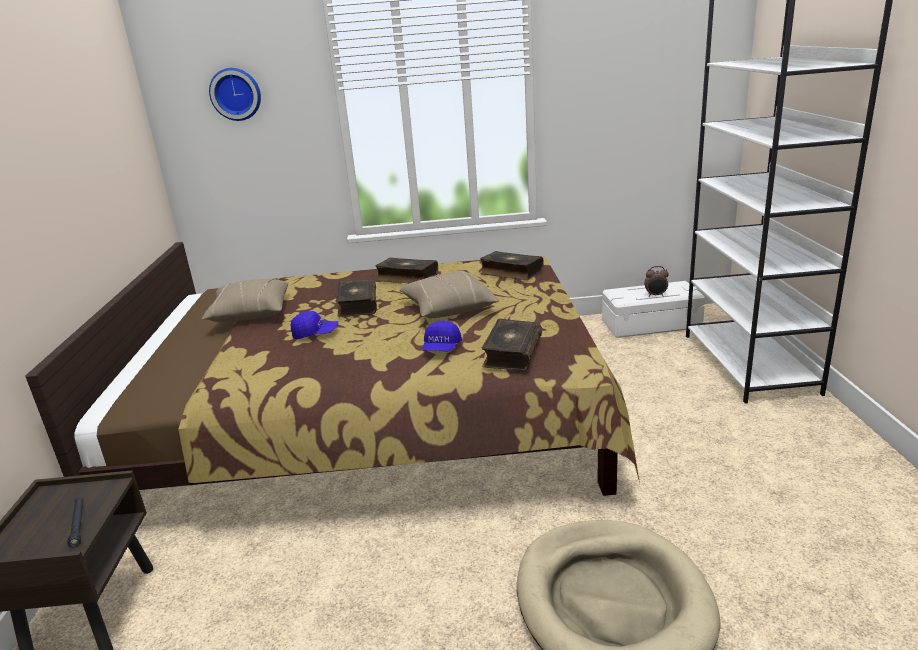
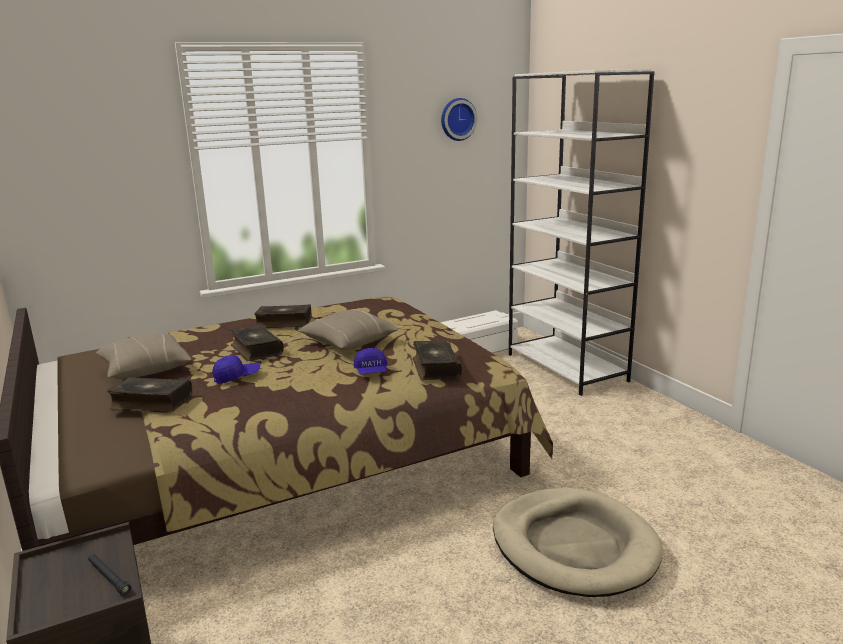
camera: 25 degrees left, 5 degrees down
(236, 94) = (84, 152): wall clock -> wall clock (457, 119)
(511, 272) = (378, 310): book -> book (151, 403)
(655, 295) = (481, 323): alarm clock -> none

